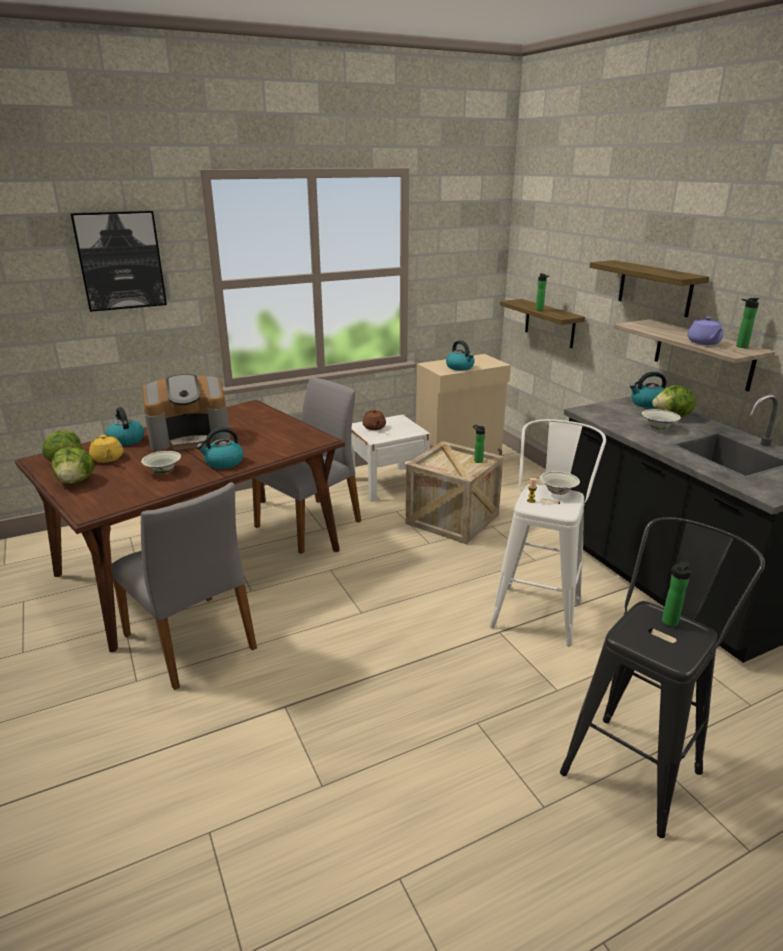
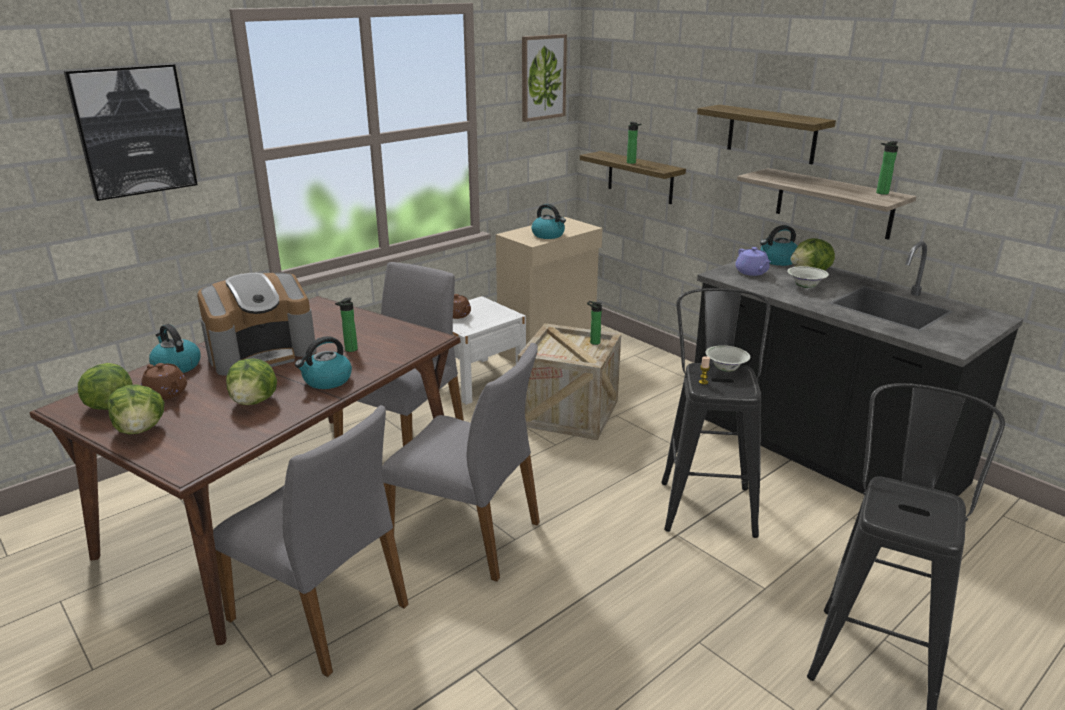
camera: 15 degrees left, 0 degrees up
(107, 458) = (166, 394): yellow teapot -> brown teapot
(163, 471) = (254, 402): white bowl -> lettuce
(326, 602) = (467, 534): none -> grey chair
(473, 233) = (542, 77): none -> picture
(539, 608) = (707, 501): white stool -> black stool
(668, 623) = (913, 495): bottle -> bottle (349, 350)
(704, 343) = (843, 191): purple teapot -> purple teapot (752, 272)

